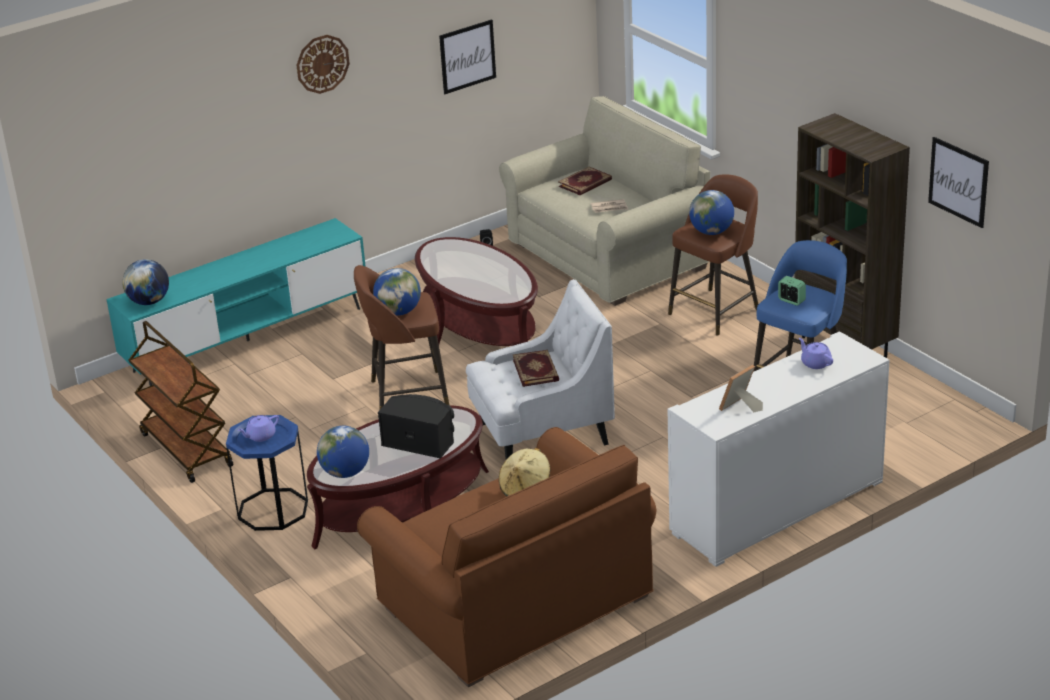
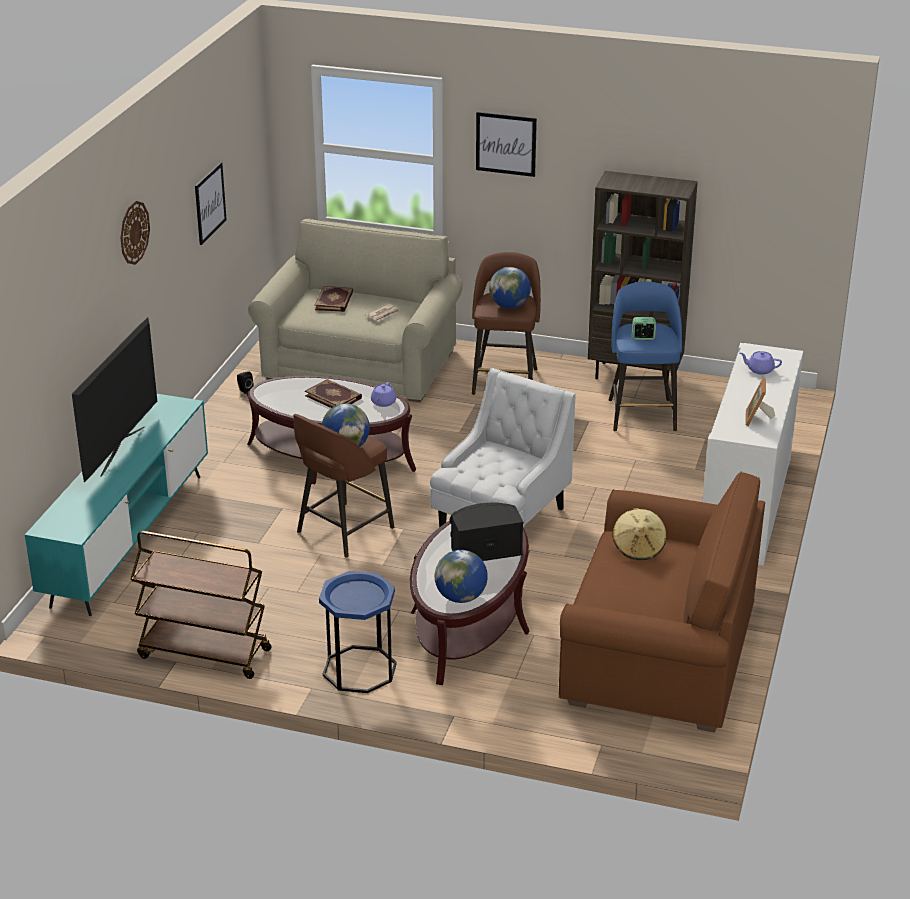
camera: 40 degrees left, 0 degrees up
(149, 302) = (75, 522): globe -> none
(251, 257) = (121, 451): none -> television
(260, 436) = (353, 595): purple teapot -> purple teapot (383, 403)
(536, 370) = (501, 459): book -> book (334, 397)
(958, 181) = (753, 198): picture -> picture (506, 144)

